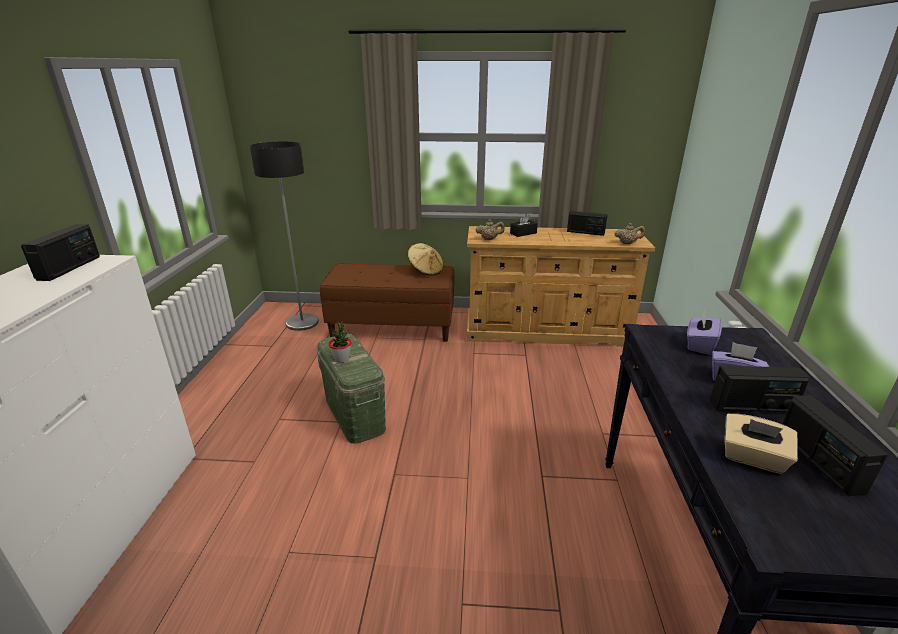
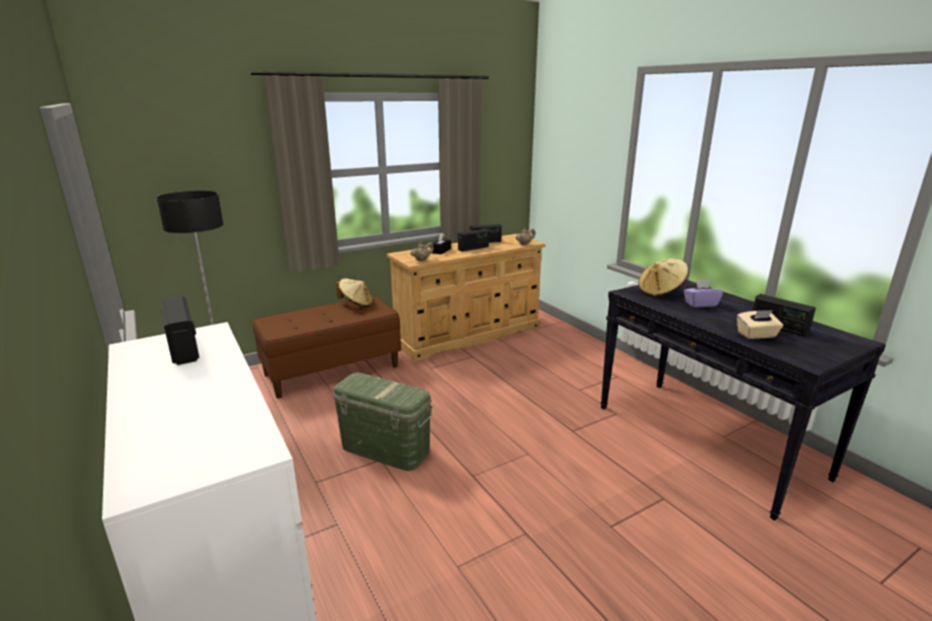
camera: 35 degrees left, 5 degrees down
(342, 359) = (380, 393): potted plant -> none
(699, 345) = (661, 292): purple tissue box -> beige hat
(752, 406) = (724, 313): radio -> radio (473, 248)

